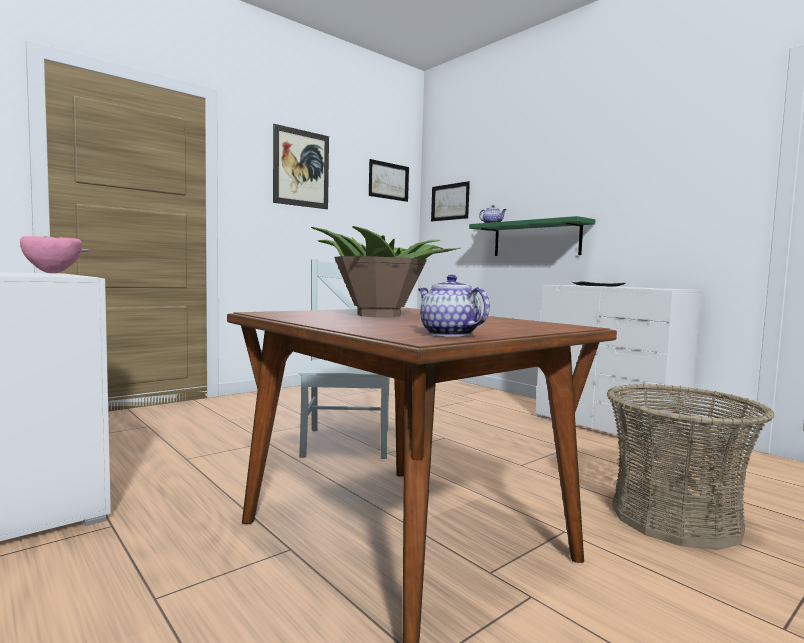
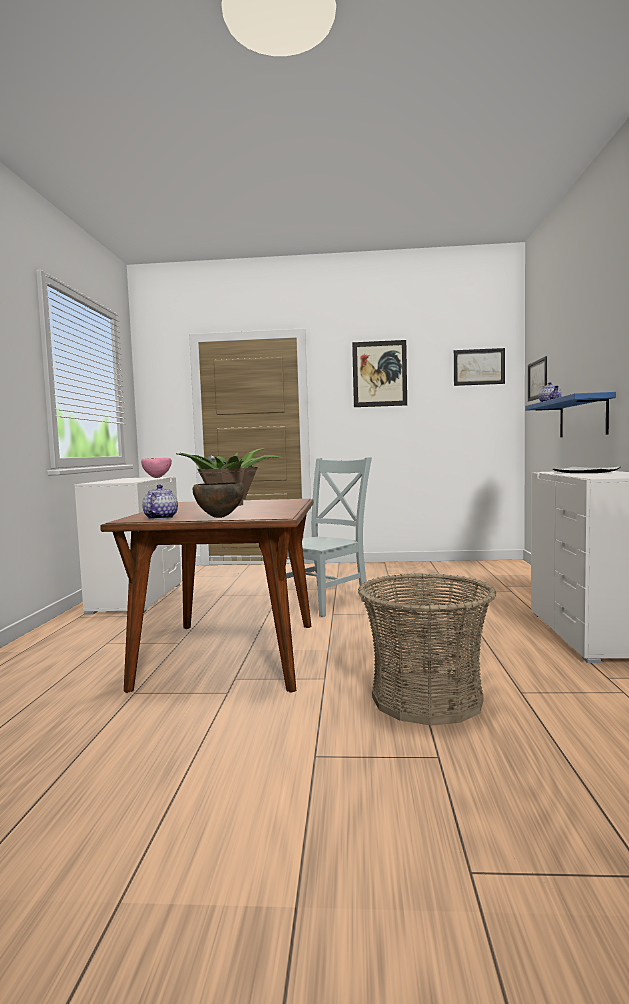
camera: 45 degrees right, 0 degrees up
(525, 330) = (219, 517): none -> brown bowl
(536, 239) = (582, 417): green shelf -> blue shelf

